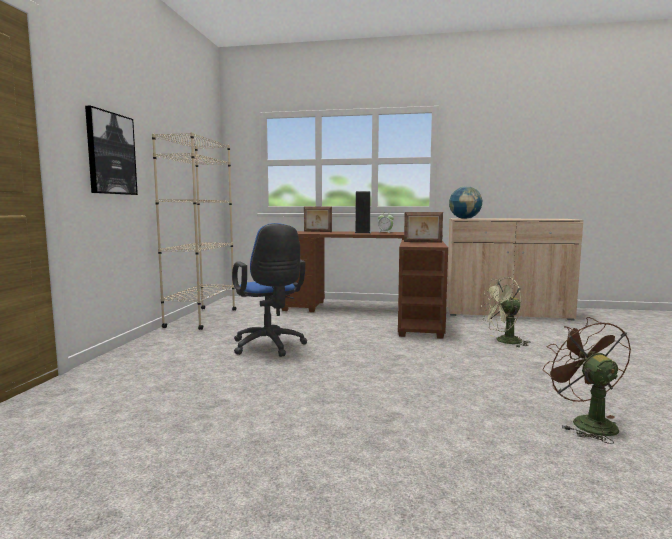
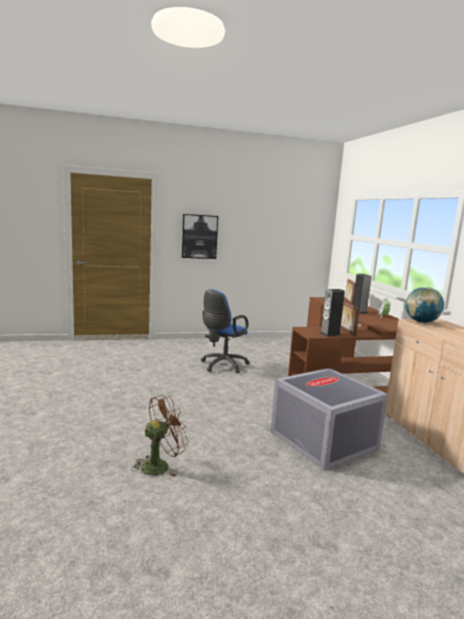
camera: 65 degrees right, 5 degrees up
(201, 318) = (257, 341): beige bookcase -> none
(432, 244) = (330, 334): none -> speaker
(504, 341) = (323, 440): green fan -> grey storage box

